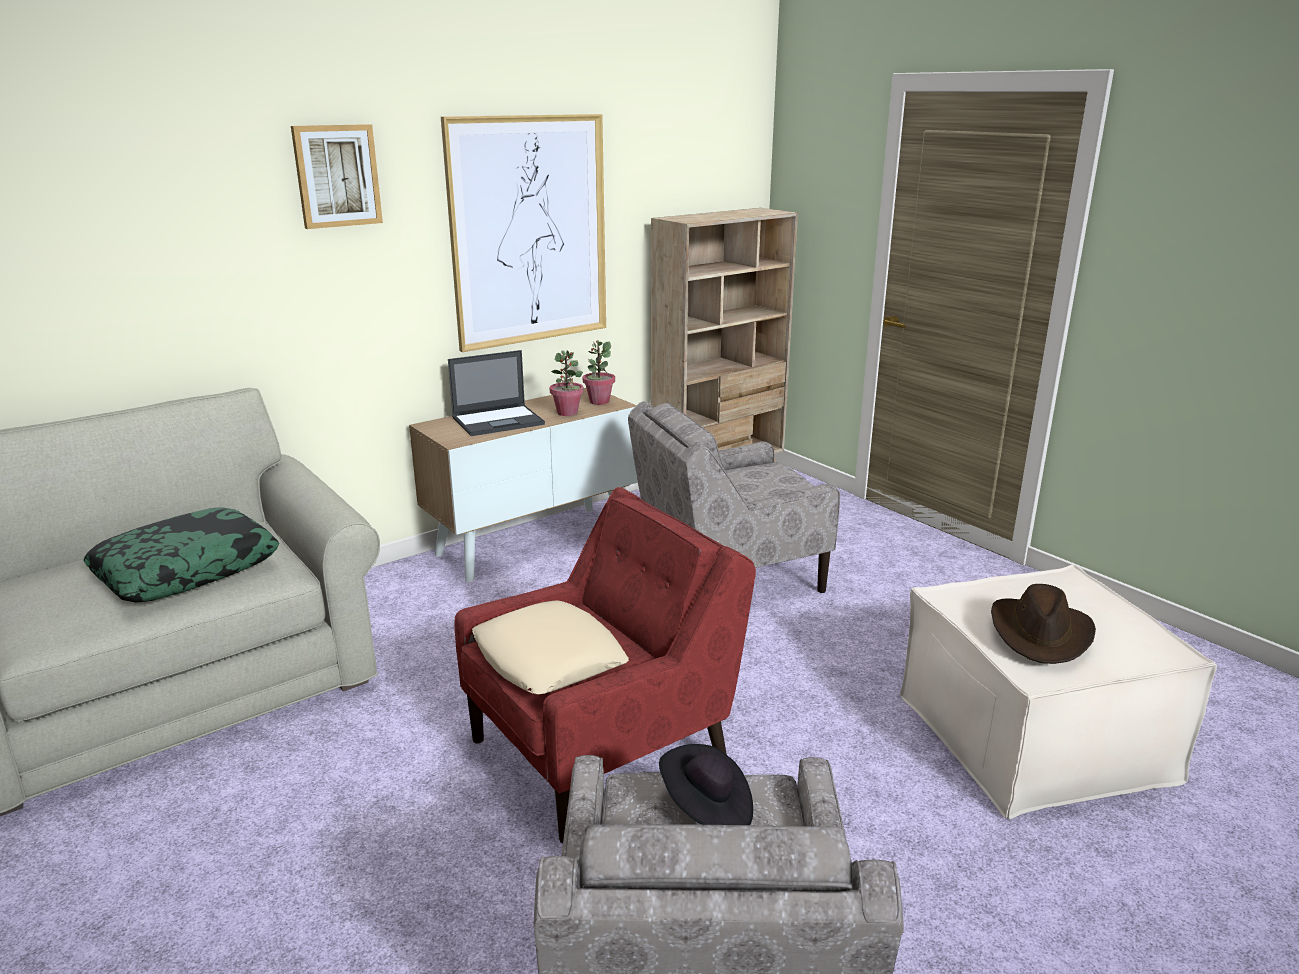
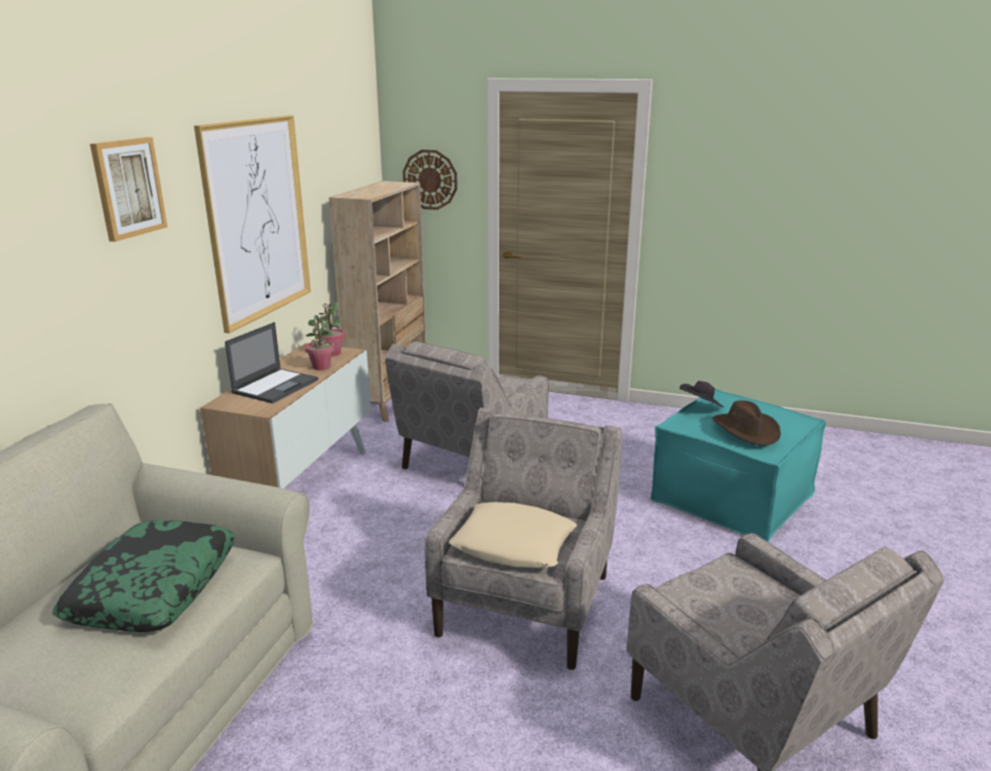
camera: 35 degrees left, 0 degrees up
(602, 750) = (526, 603): red armchair -> beige armchair
(707, 808) = (718, 588): black hat -> black hat (701, 406)
(817, 210) = (430, 179): none -> wall clock
(1033, 737) = (732, 496): beige ottoman -> turquoise ottoman

